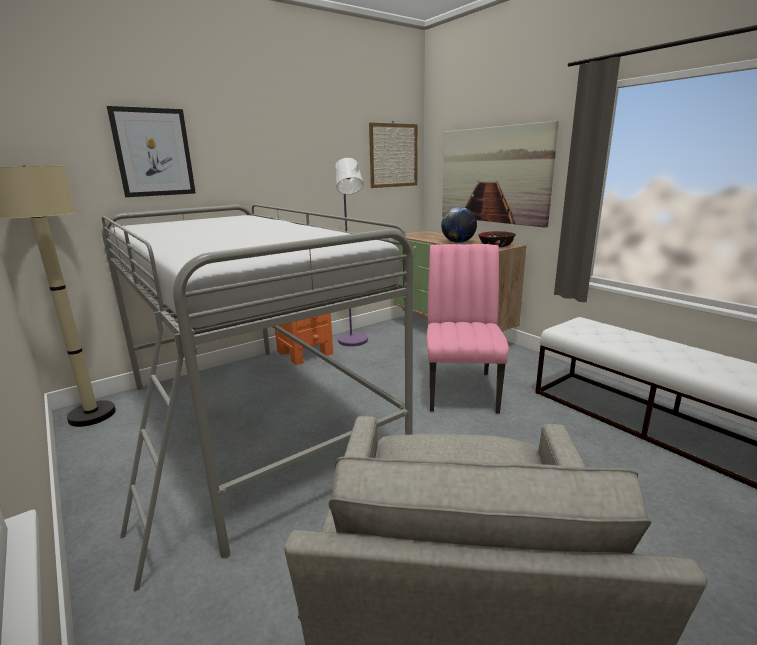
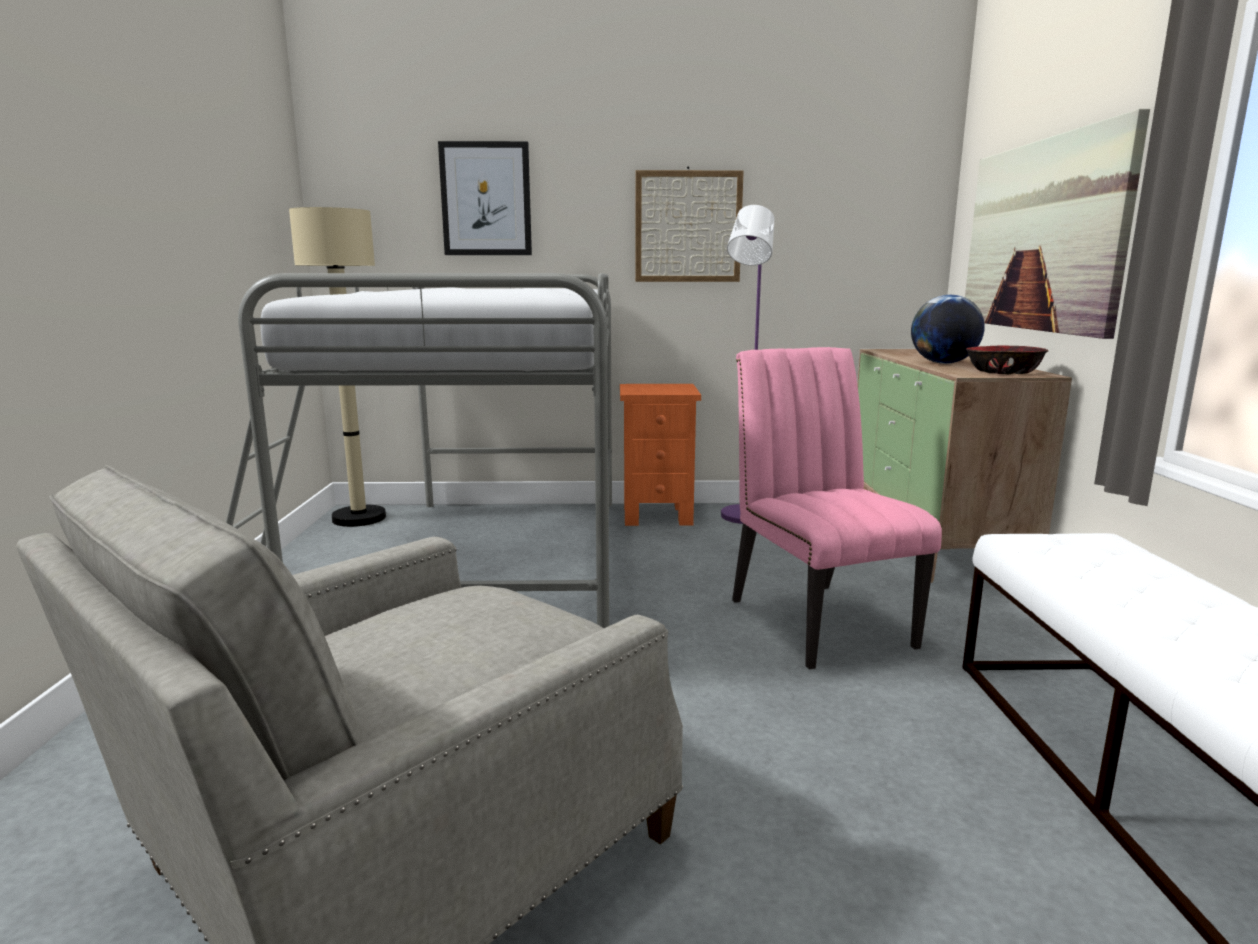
camera: 35 degrees right, 5 degrees down
(393, 154) = (883, 206): picture -> picture (688, 225)
(461, 391) = (820, 624): pink chair -> pink chair turned 60 degrees counterclockwise

